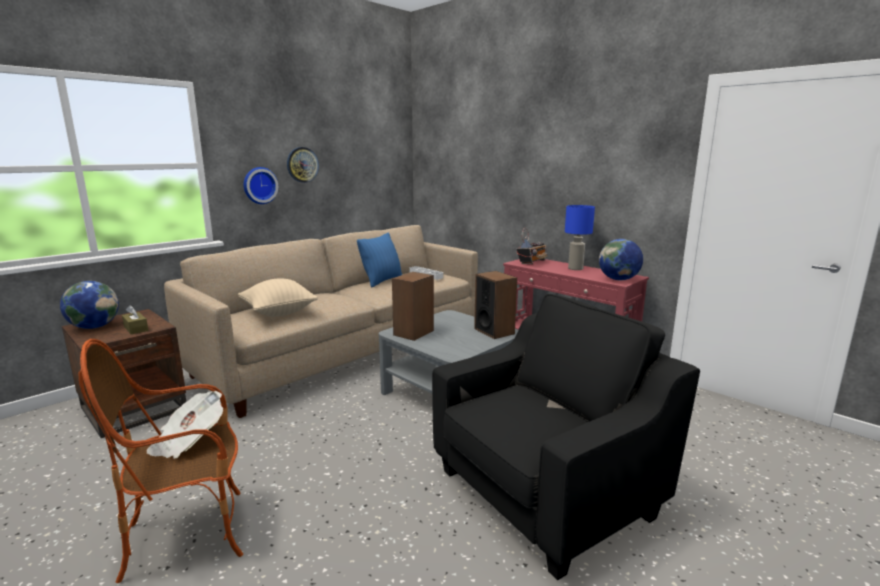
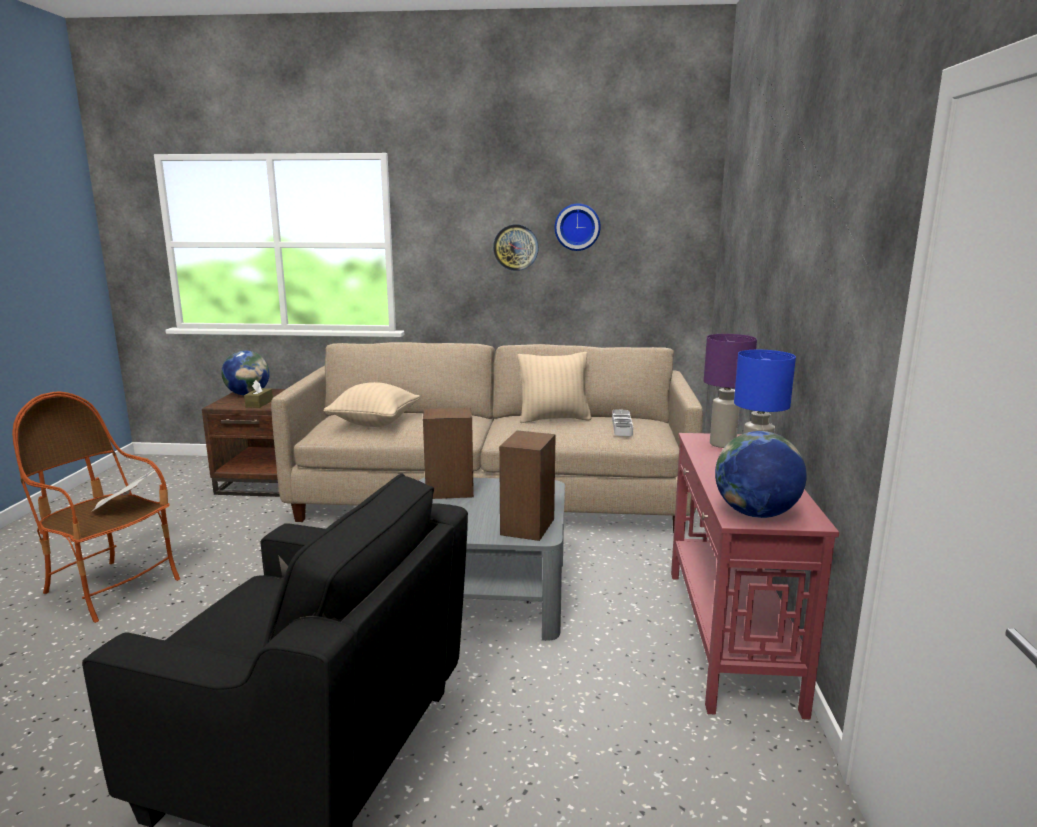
camera: 50 degrees right, 0 degrees up
(259, 185) = (455, 271): wall clock -> wall clock (577, 227)
(382, 281) = (554, 419): blue pillow -> beige pillow
(532, 262) = (723, 444): radio -> purple table lamp

